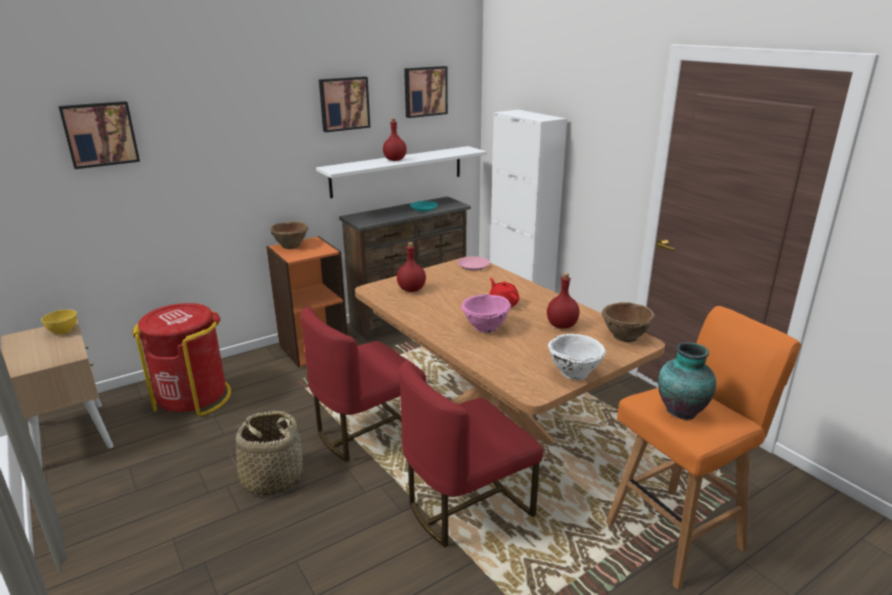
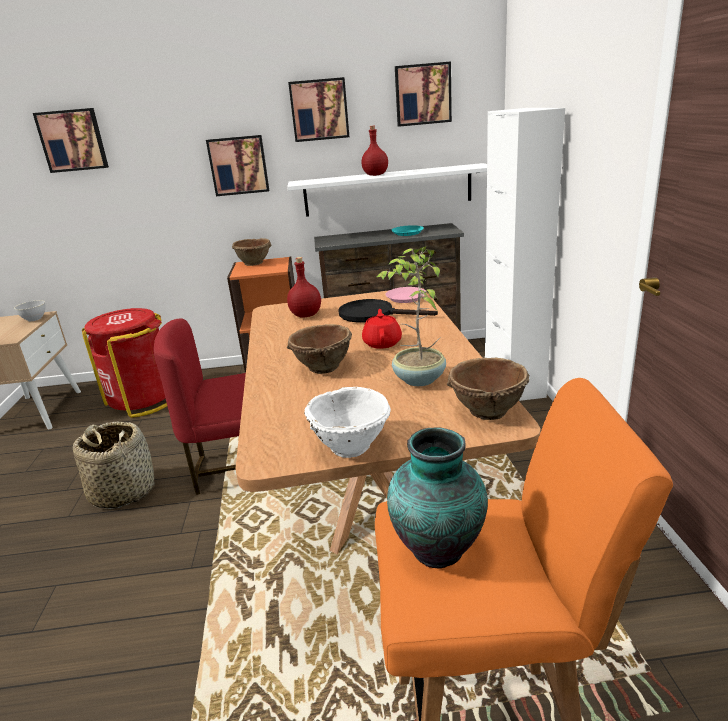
camera: 30 degrees right, 0 degrees up
(63, 331) = (34, 319): yellow bowl -> grey bowl
(271, 154) = (238, 165): none -> picture
(466, 505) = (258, 585): red chair -> none
(467, 282) = (374, 315): none -> black frying pan
(485, 328) = (323, 367): pink bowl -> brown bowl
(561, 325) = (418, 380): red bottle -> potted plant

